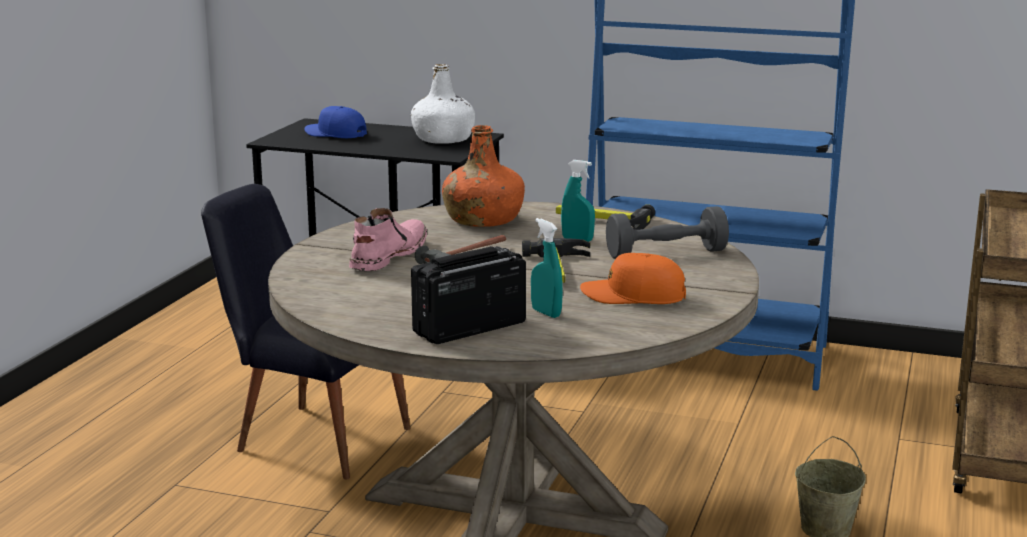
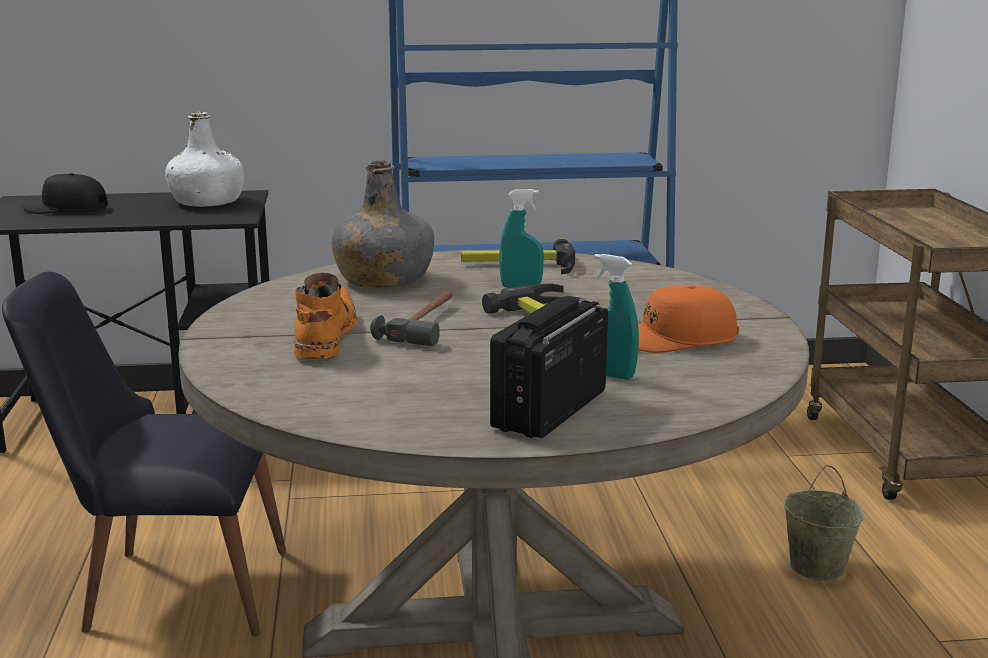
camera: 25 degrees left, 0 degrees up
(335, 134) = (65, 209): blue cap -> black cap
(387, 255) = (323, 336): pink boot -> orange boot
(483, 220) = (383, 279): orange bottle -> grey bottle
(666, 254) = (636, 289): grey dumbbell -> none

